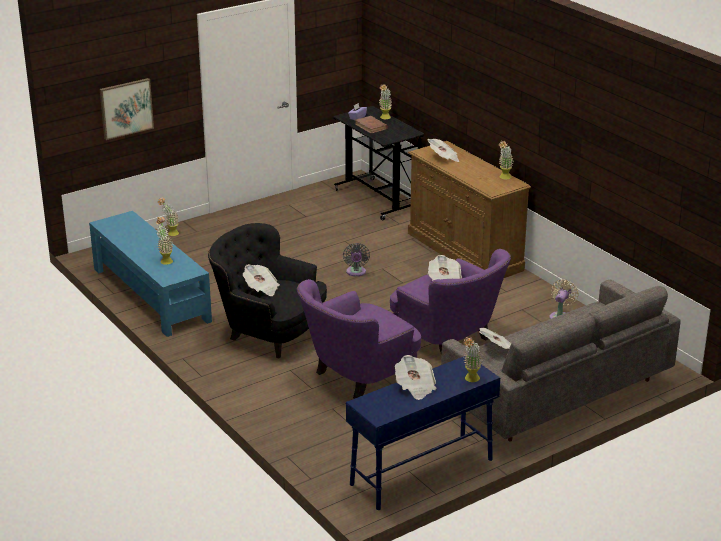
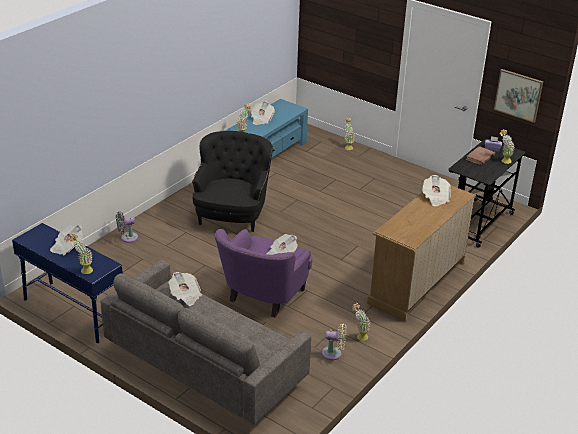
camera: 70 degrees right, 5 degrees up
(126, 108) = (345, 41): picture -> picture (518, 95)
(261, 288) = (227, 178): newspaper -> newspaper (261, 119)
(356, 272) = (342, 234): grey fan -> grey fan (127, 238)
(358, 376) = (189, 262): purple armchair -> none
(504, 178) = (418, 233): potted plant -> potted plant (359, 336)

